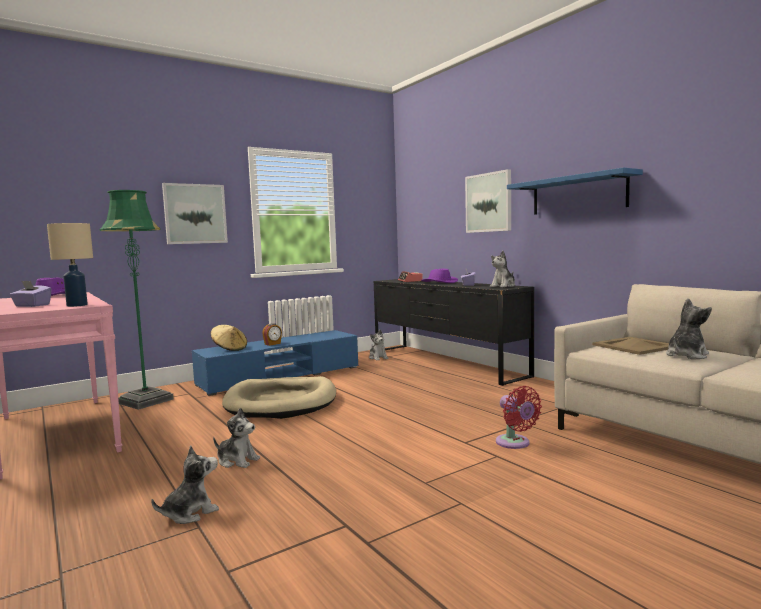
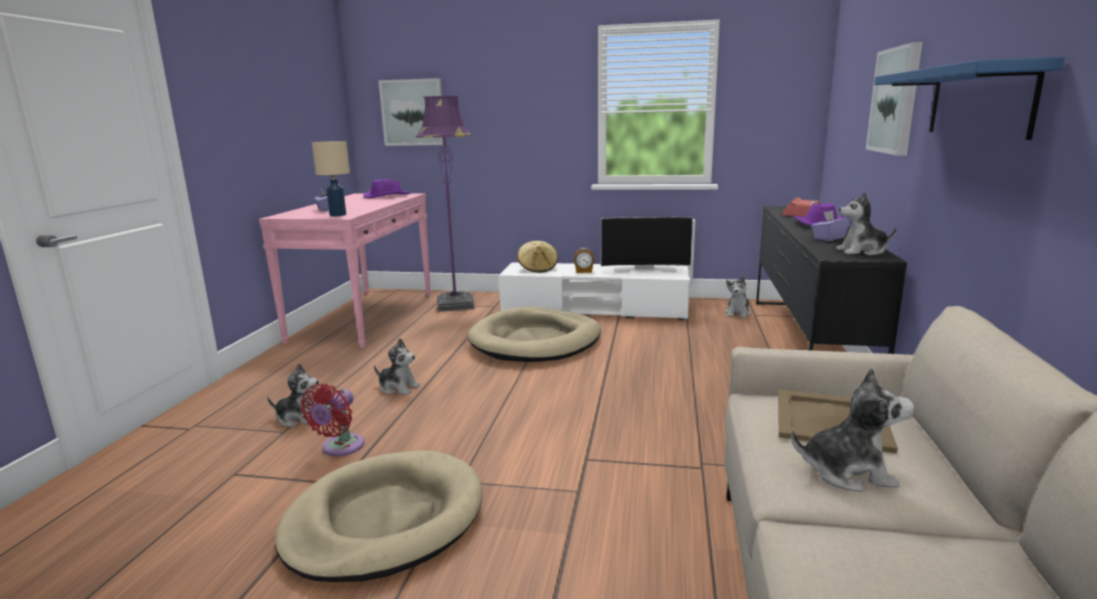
camera: 45 degrees right, 10 degrees up
(146, 401) = (455, 305): green floor lamp -> purple floor lamp
(195, 214) = (532, 113): picture -> picture (413, 112)
(237, 461) = (398, 388): plush toy -> plush toy turned 45 degrees counterclockwise
(280, 376) = (594, 309): blue tv stand -> white tv stand
(313, 335) = (645, 269): none -> television
(432, 522) = (384, 520): none -> beige dog bed
(515, 443) = (630, 488): red fan -> red fan (340, 448)

